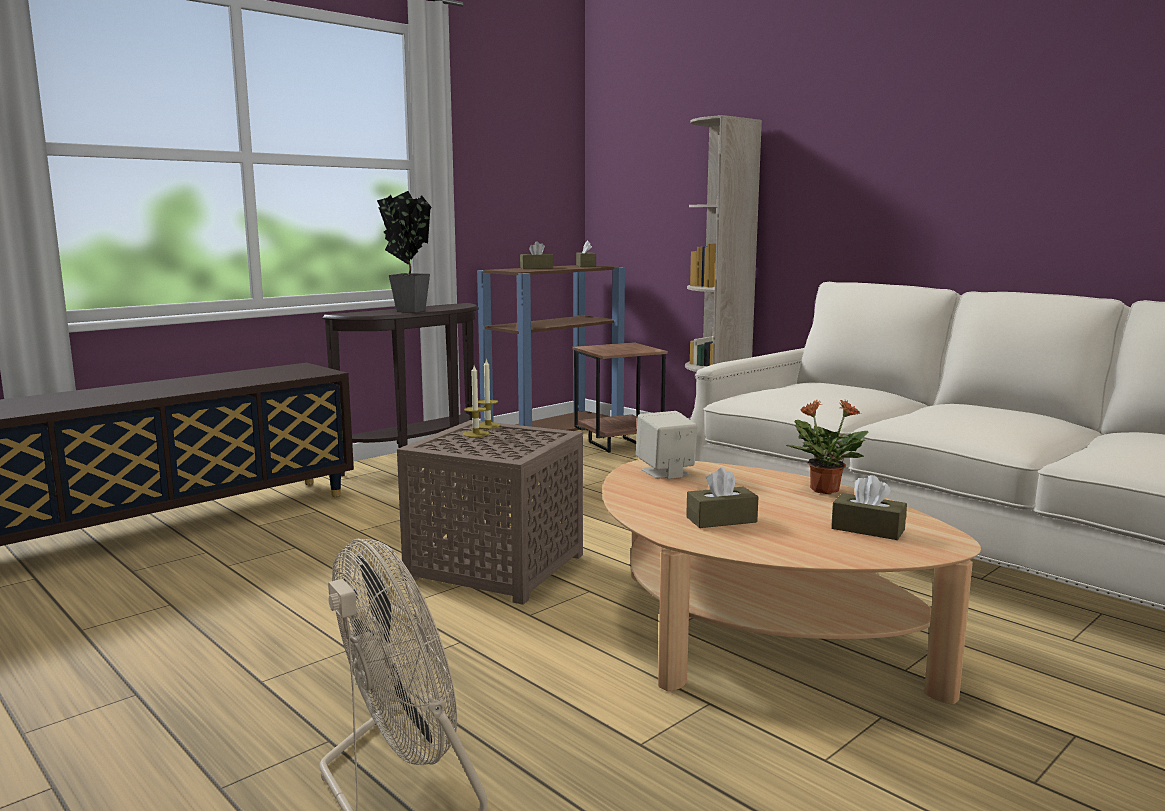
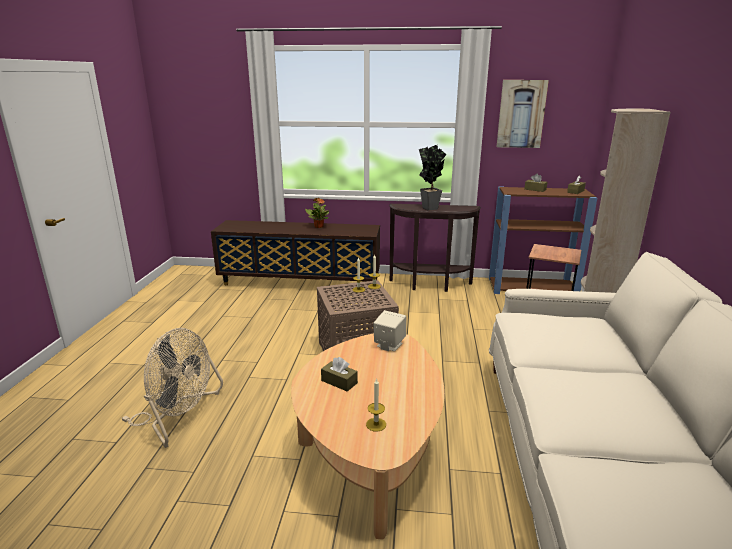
camera: 50 degrees right, 10 degrees up
(493, 149) = (521, 114): none -> picture
(823, 490) = (424, 393): potted plant -> potted plant (319, 226)
(867, 529) = (376, 424): brown tissue box -> candle

